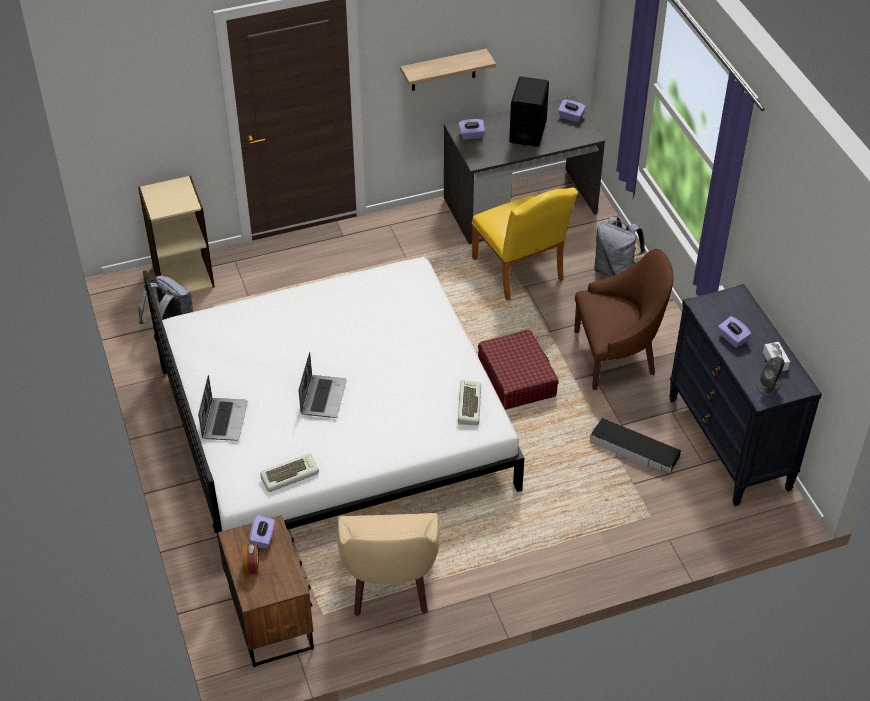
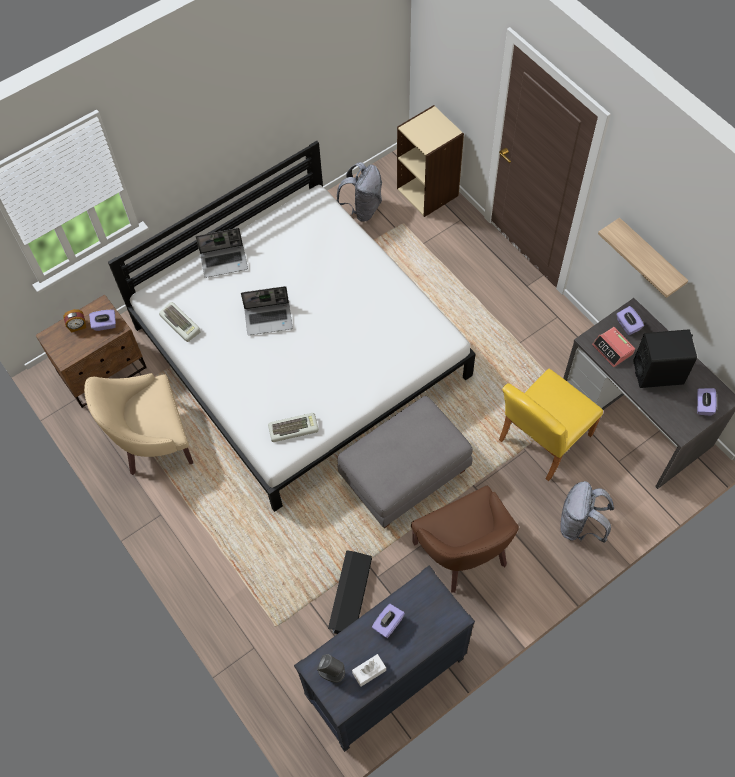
camera: 75 degrees right, 15 degrees up
(492, 151) = (613, 349): none -> alarm clock
(517, 378) = (404, 474): red suitcase -> grey ottoman

